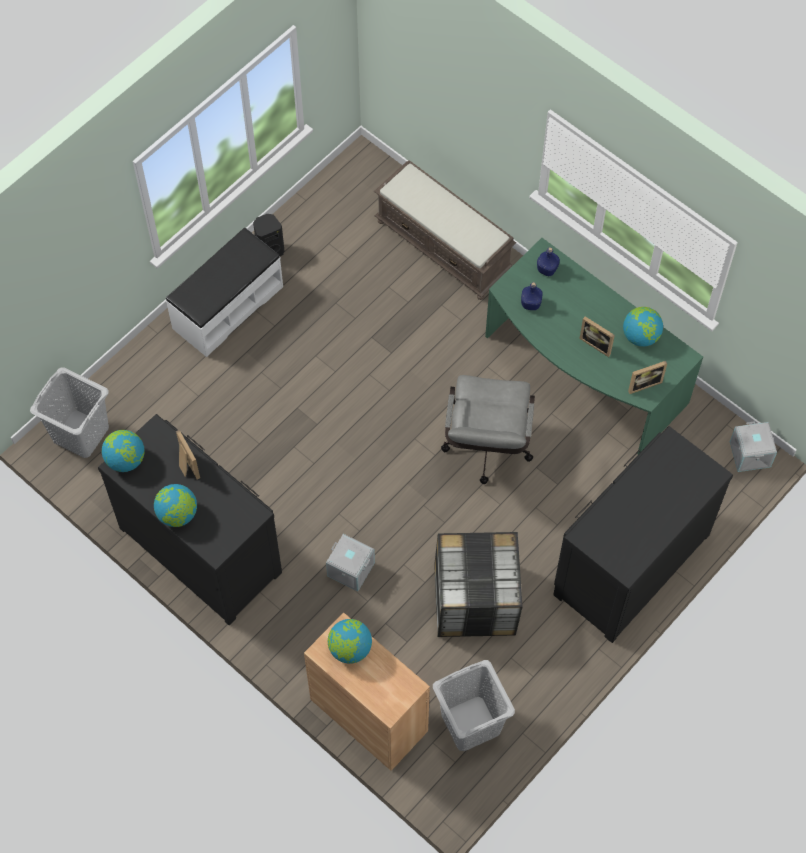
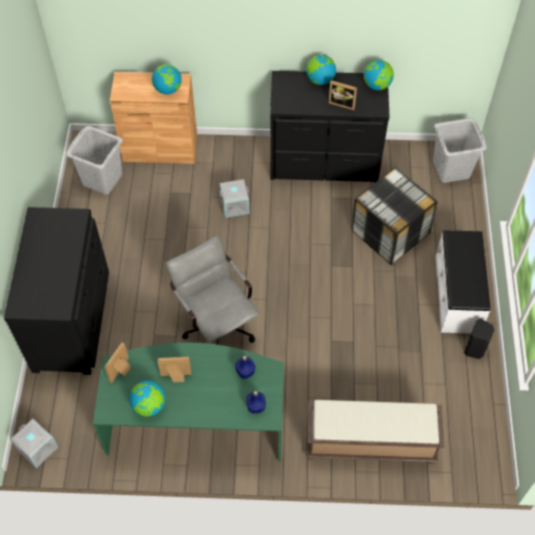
camera: 140 degrees right, 5 degrees down
(475, 600) = (150, 237): storage box -> storage box (389, 232)

